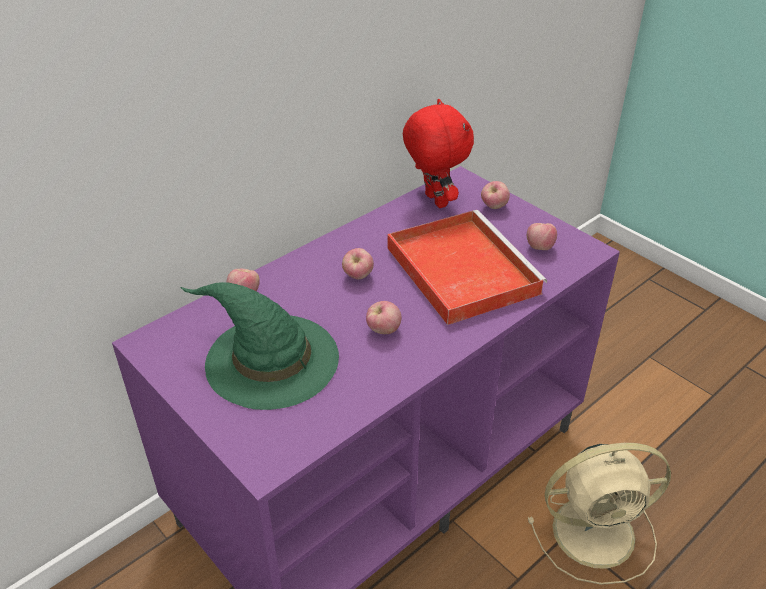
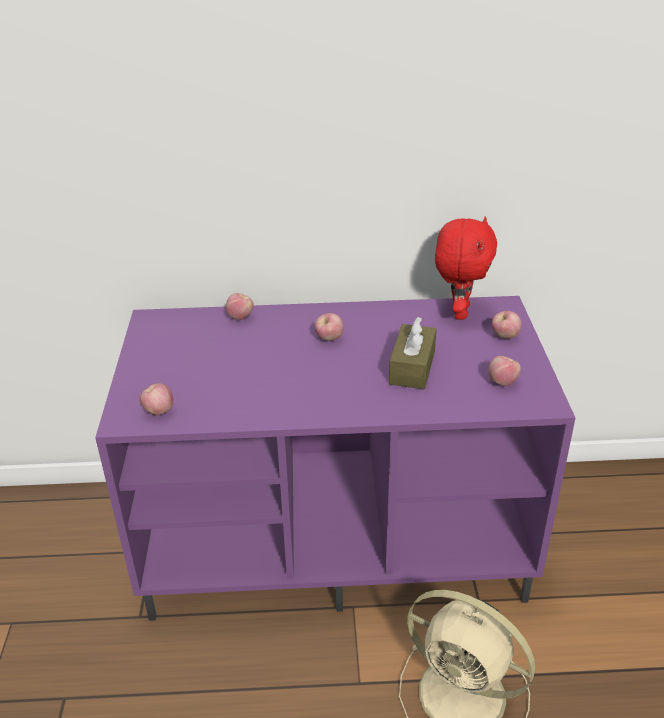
camera: 40 degrees right, 5 degrees down
(269, 359) = (204, 363): green hat -> none
(383, 330) = (299, 381): apple -> apple (158, 411)
(459, 268) = (412, 367): red tray -> brown tissue box

